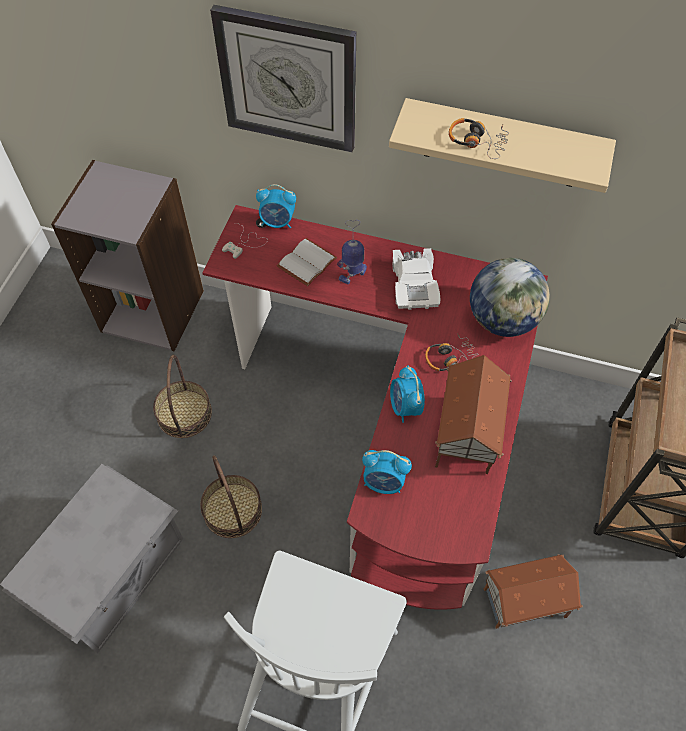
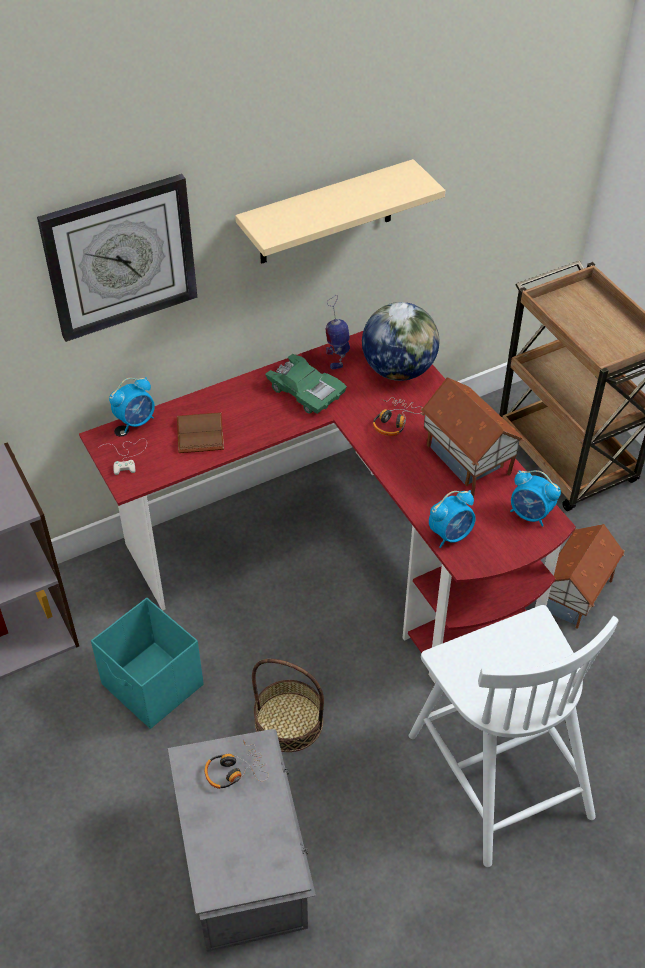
camera: 45 degrees left, 10 degrees down
(184, 413) = (153, 686): basket -> turquoise storage box
(306, 261) = (198, 433): white book -> brown book
(353, 274) = (249, 416): toy robot -> toy robot (337, 358)
(405, 407) = (403, 476): alarm clock -> alarm clock (530, 514)
(414, 285) = (306, 391): white toy car -> green toy car
(477, 142) = (326, 213): headphones -> headphones (235, 770)

